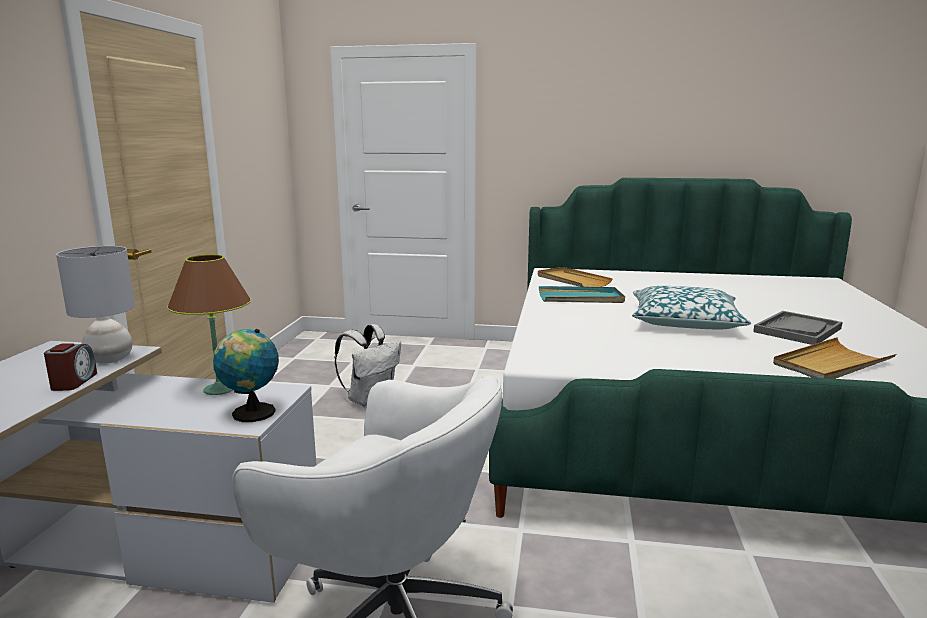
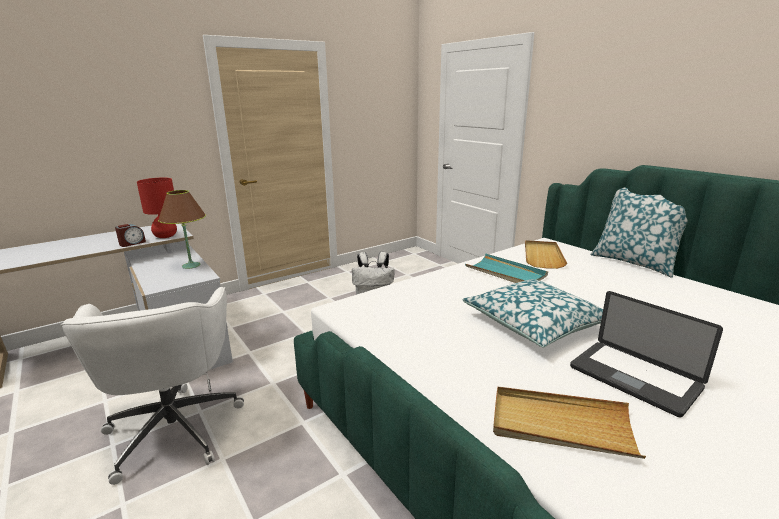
camera: 45 degrees right, 5 degrees up
(109, 359) = (165, 236): grey table lamp -> red table lamp
(250, 413) = (168, 282): globe -> none
(638, 270) = (635, 262): none -> pillow
(797, 330) = (634, 378): grey tray -> laptop

